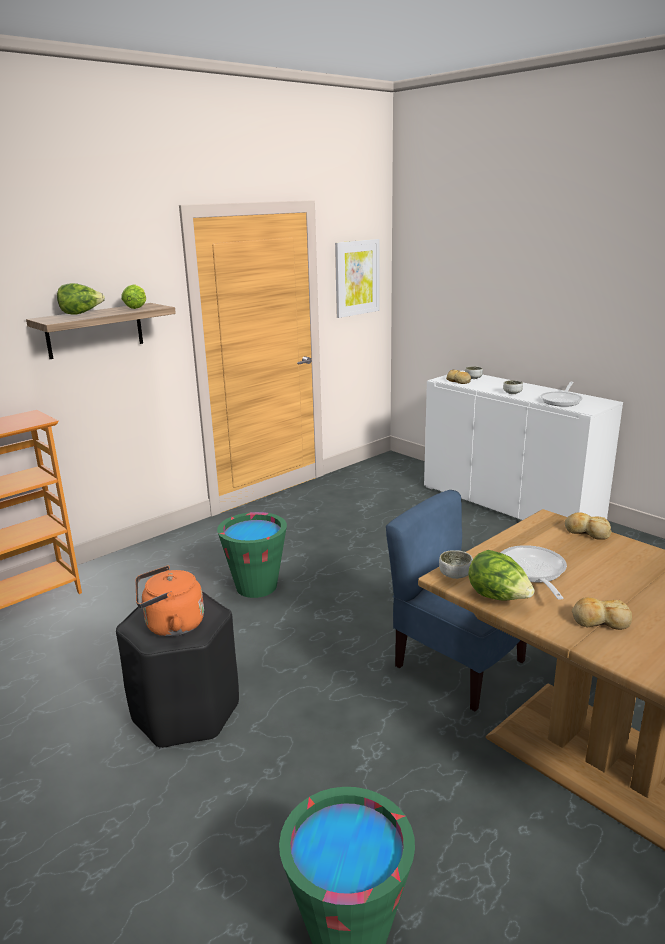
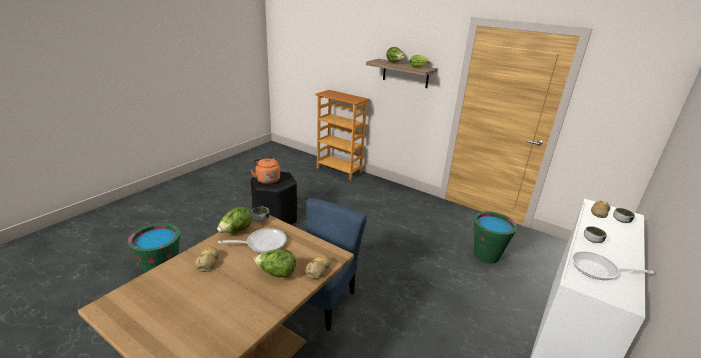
camera: 75 degrees right, 5 degrees up
(256, 586) = (373, 222): green bucket -> green bucket (486, 255)
(356, 278) = (623, 101): picture -> none
(607, 561) = (276, 273): none -> lettuce

